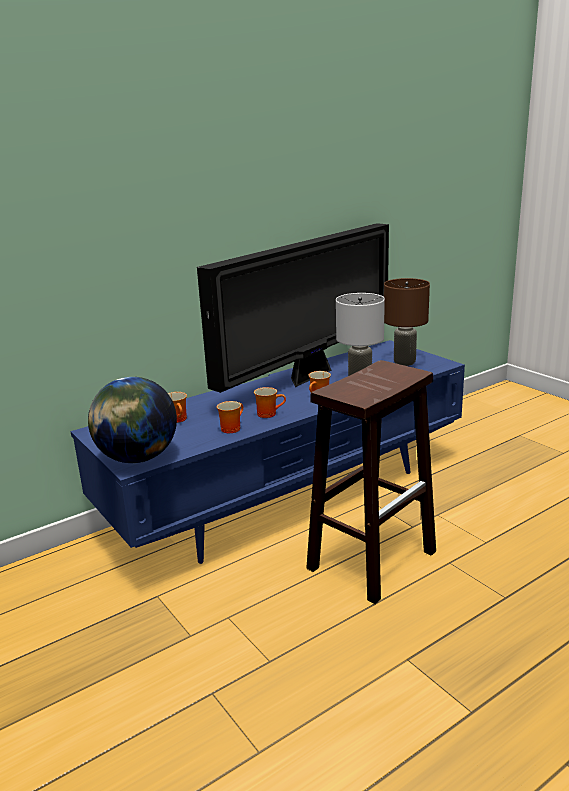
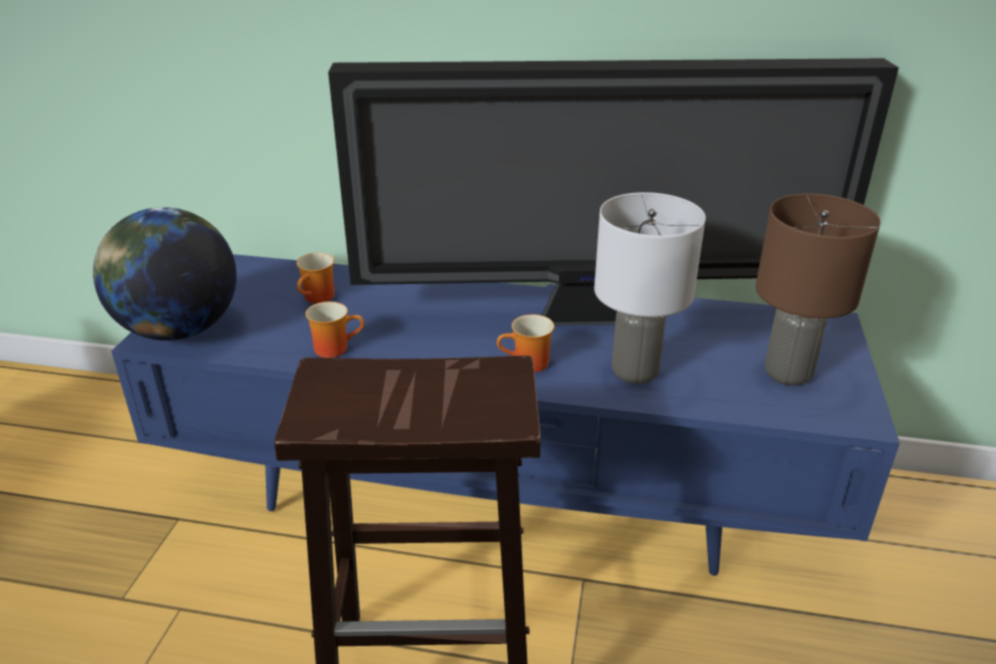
camera: 45 degrees right, 10 degrees up
(269, 413) = (417, 352): mug -> none

